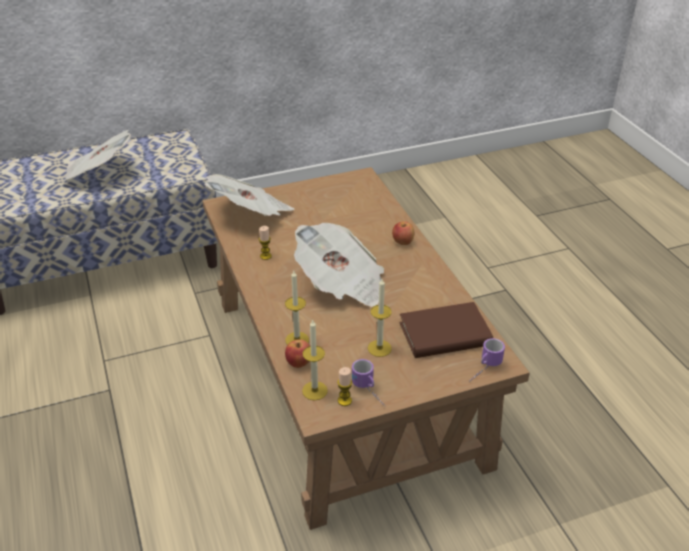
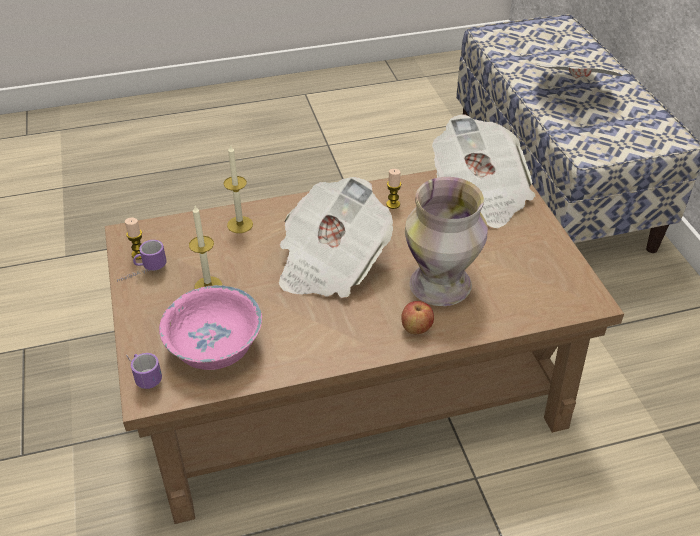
camera: 95 degrees right, 5 degrees up
(299, 363) = (204, 225): apple -> none
(314, 390) = (161, 234): candle -> none
(359, 233) = (439, 286): none -> vase
(445, 334) = (215, 347): brown book -> pink bowl

